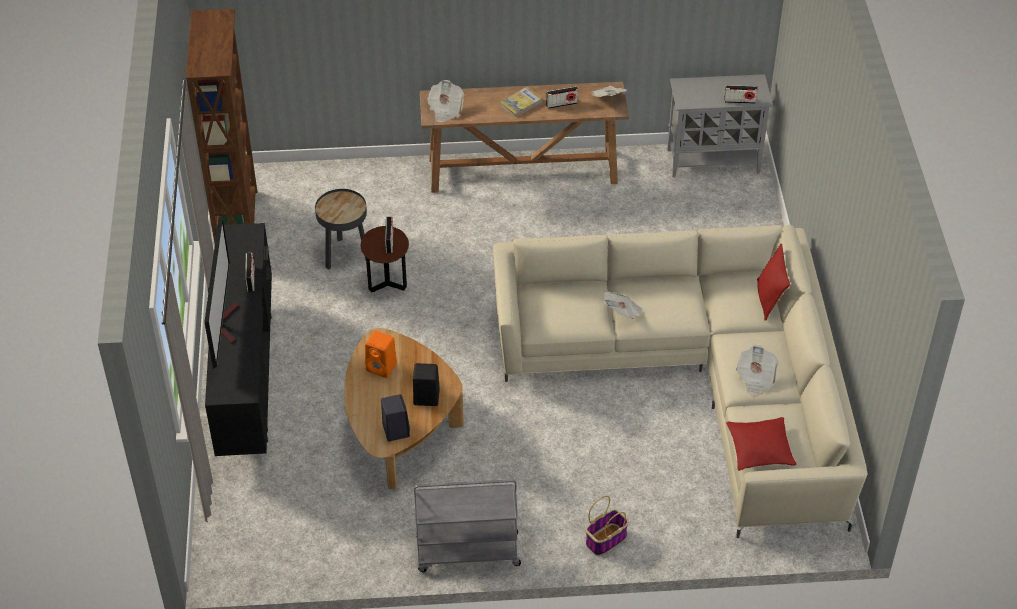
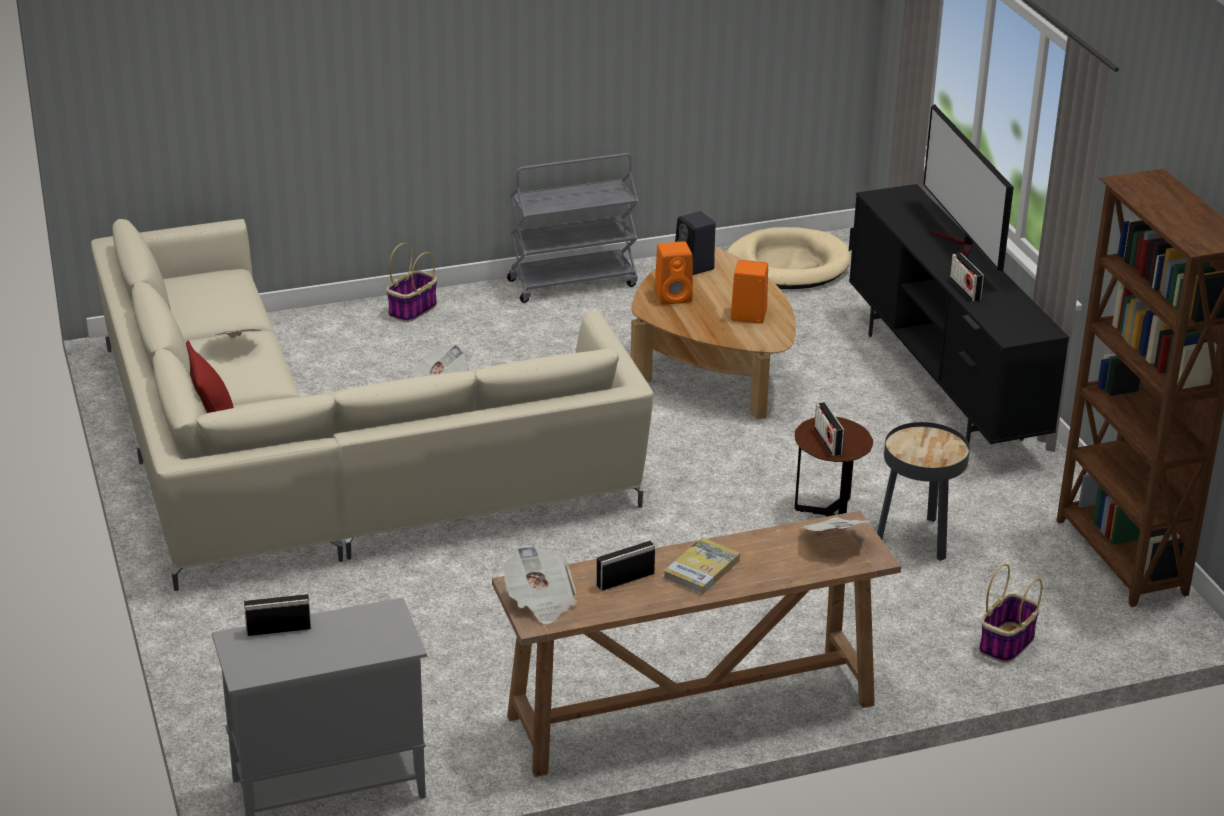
camera: 165 degrees right, 15 degrees down
(282, 543) = (787, 265): none -> beige dog bed
(340, 181) = (1006, 644): none -> basket
(425, 397) = (674, 296): black speaker -> orange speaker
(760, 449) = (226, 285): red pillow -> none

